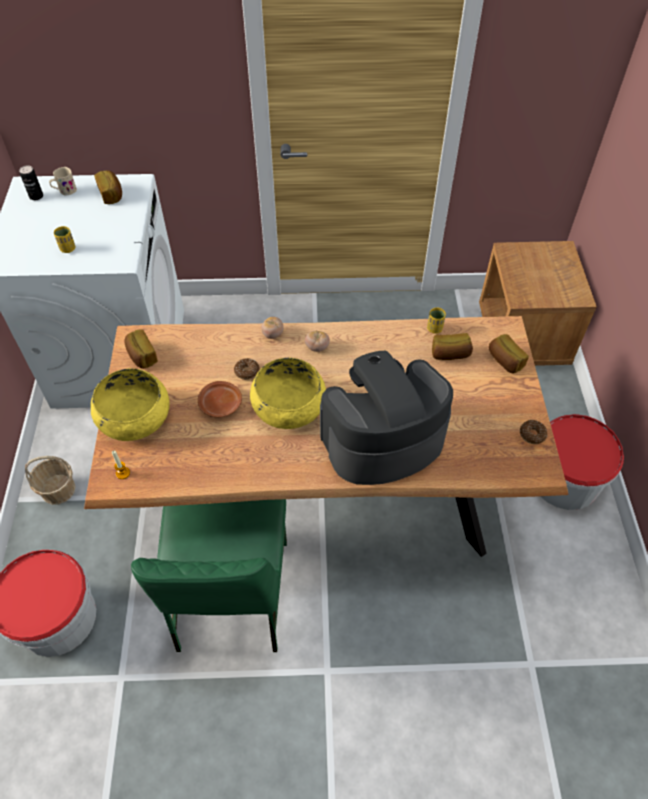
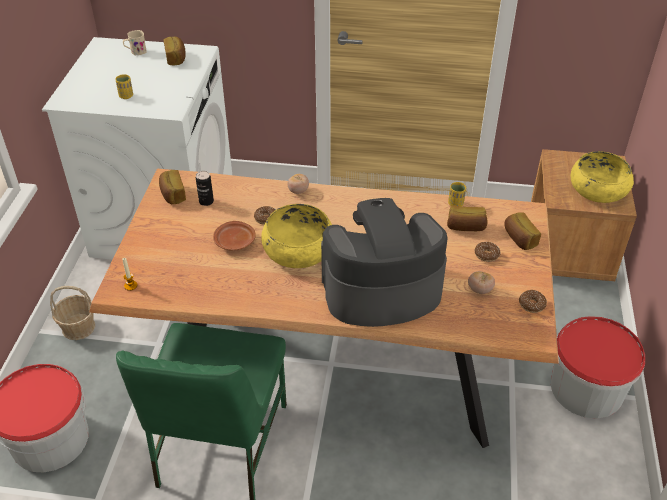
camera: 10 degrees right, 10 degrees down
(36, 196) = (109, 53): can -> can (206, 201)
(134, 416) = (153, 242): yellow bowl -> yellow bowl (598, 189)
(317, 347) = (337, 206): tomato -> tomato (480, 290)
(477, 384) = (486, 255): none -> donut

